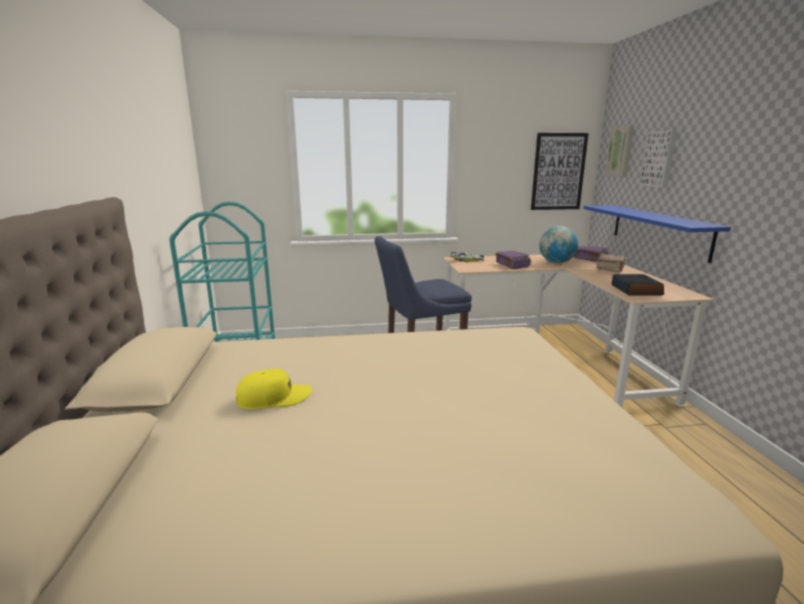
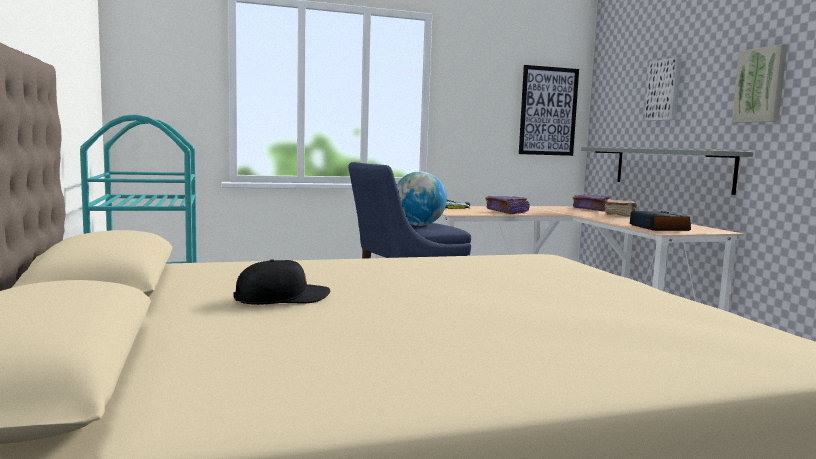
camera: 10 degrees left, 10 degrees down
(274, 398) = (282, 298): yellow cap -> black cap
(556, 262) = (556, 211): globe -> globe (418, 225)
(620, 152) = (617, 88): picture -> picture (761, 85)
(659, 230) = (671, 168): blue shelf -> grey shelf

